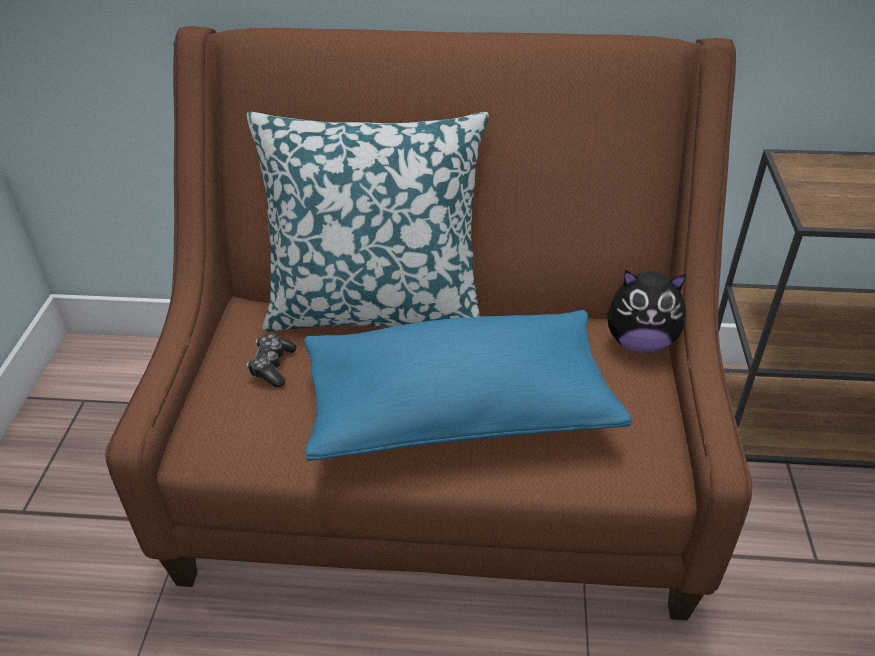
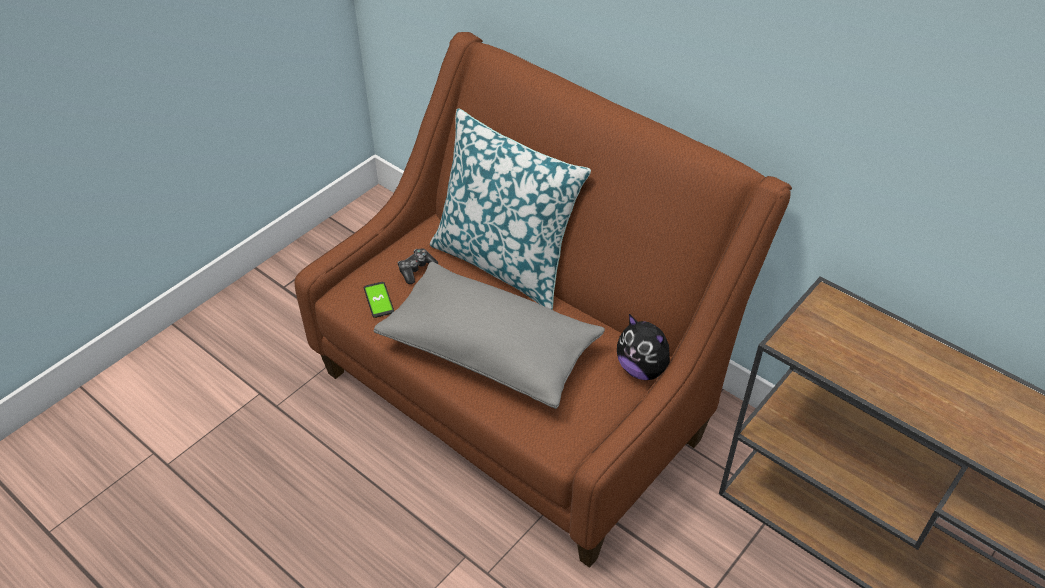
camera: 35 degrees right, 5 degrees up
(255, 426) = (379, 300): none -> phone
(458, 411) = (490, 350): blue pillow -> grey pillow

